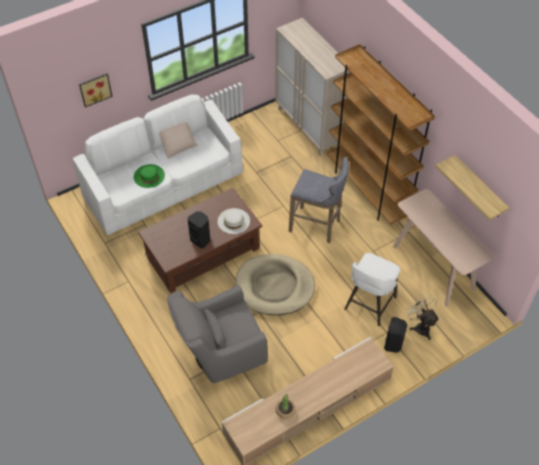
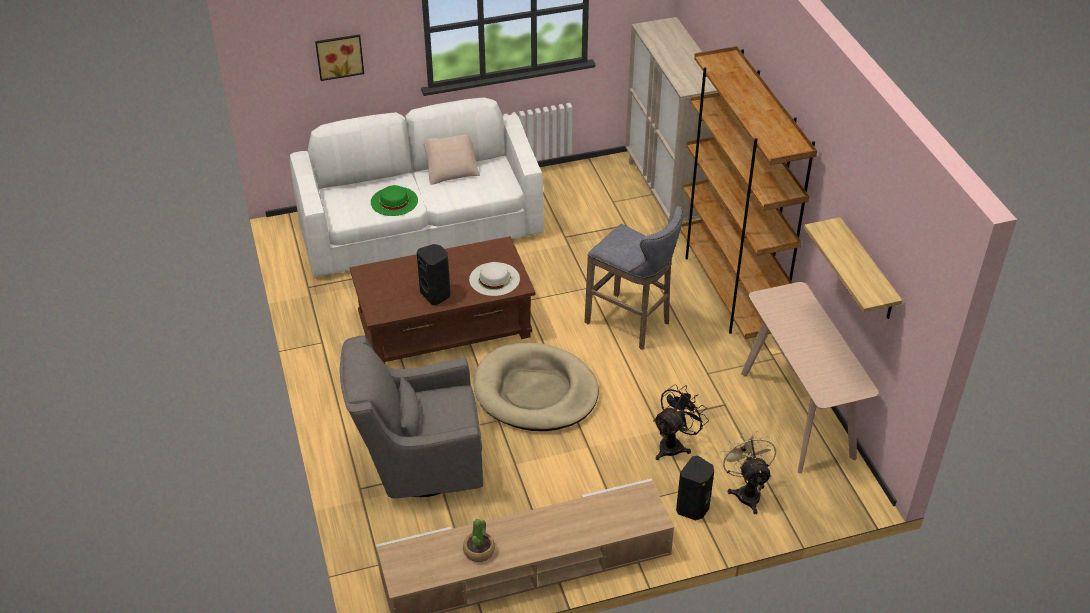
camera: 15 degrees right, 10 degrees down
(369, 304) = (674, 445): white stool -> black fan

